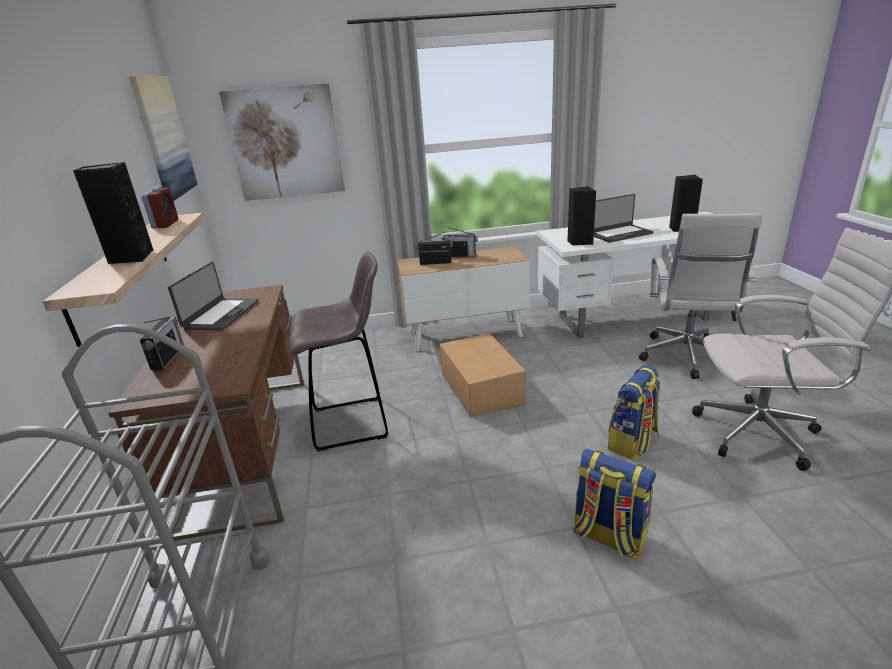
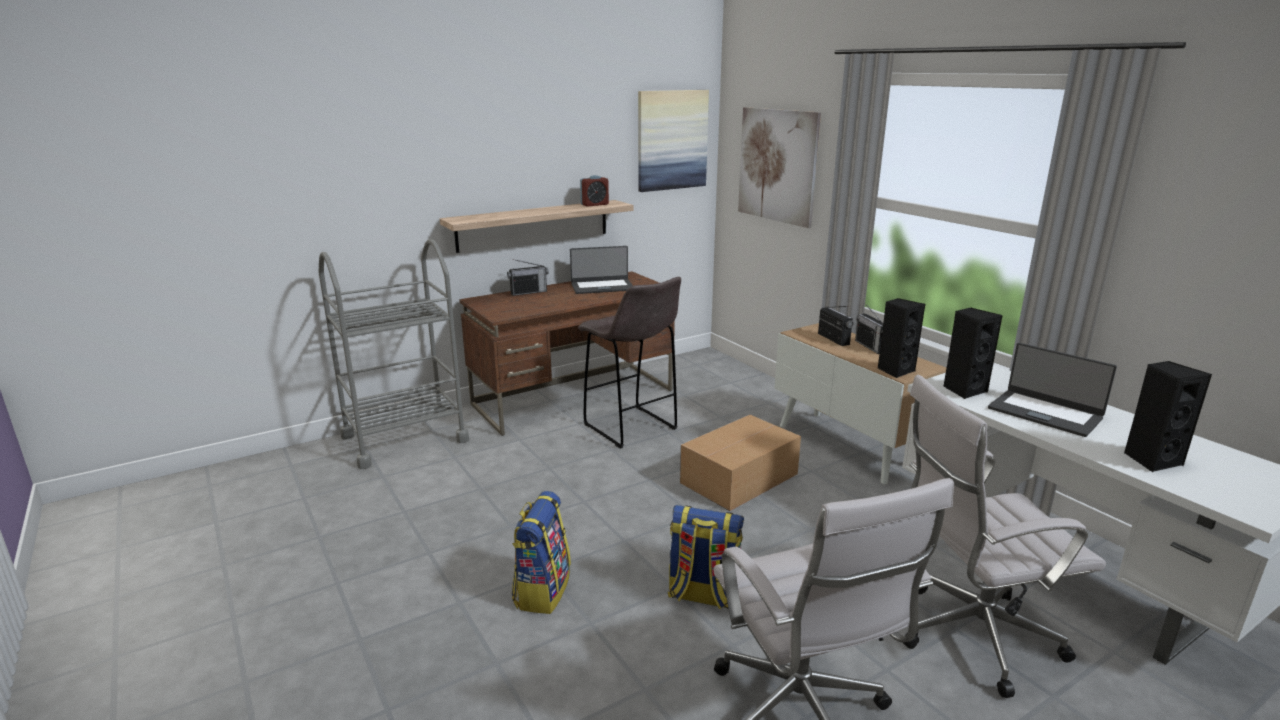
camera: 65 degrees right, 5 degrees down
(131, 258) = (514, 214): black speaker -> black speaker (895, 370)

